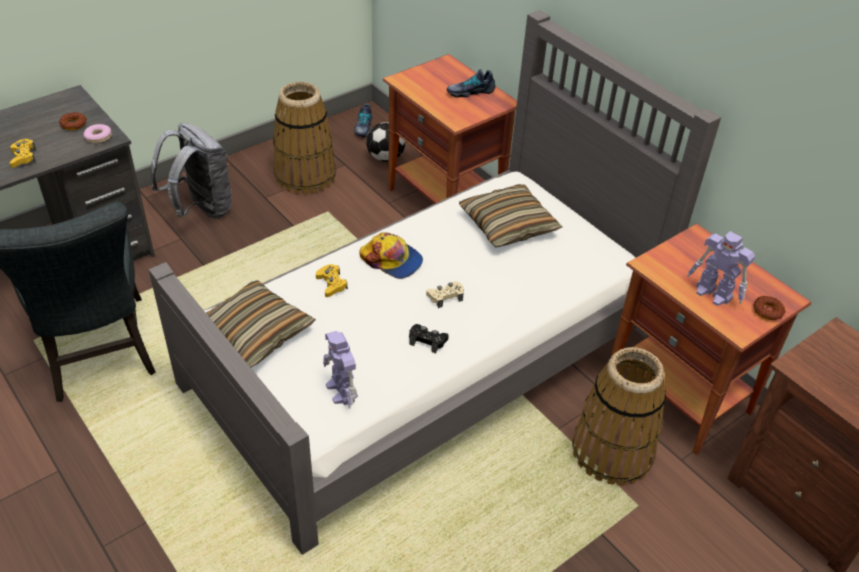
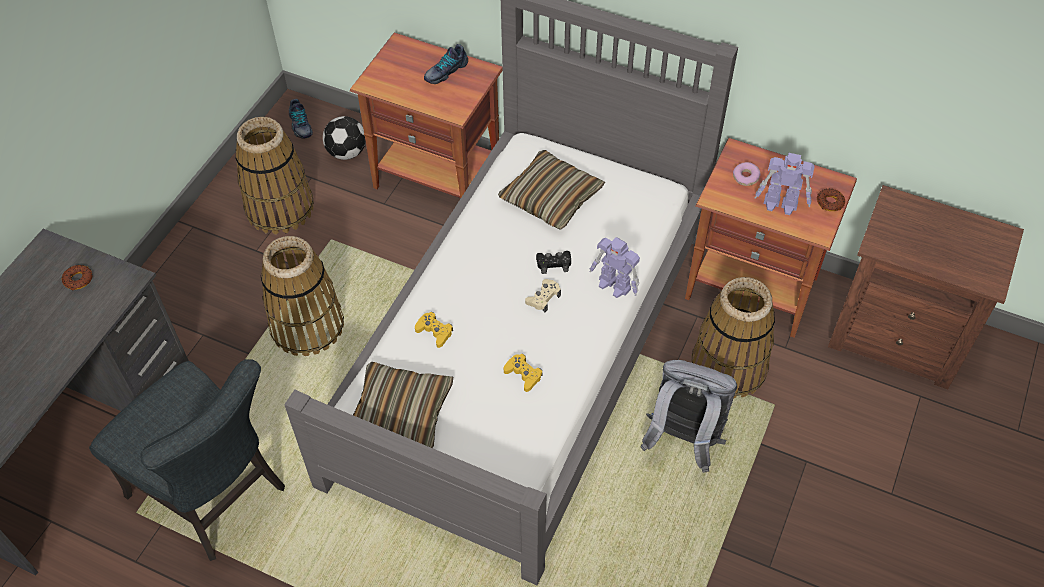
camera: 25 degrees left, 10 degrees up
(23, 157) = (58, 341): yellow game controller -> yellow game controller (523, 374)
(98, 137) = (119, 284): donut -> donut (745, 177)
(201, 209) = (199, 293): grey backpack -> grey backpack (683, 440)
(263, 265) = (307, 326): none -> basket
(342, 391) = (517, 433): toy robot -> toy robot (615, 286)
(392, 260) = (472, 282): cap -> none
(427, 341) = (556, 349): black game controller -> black game controller (553, 264)

